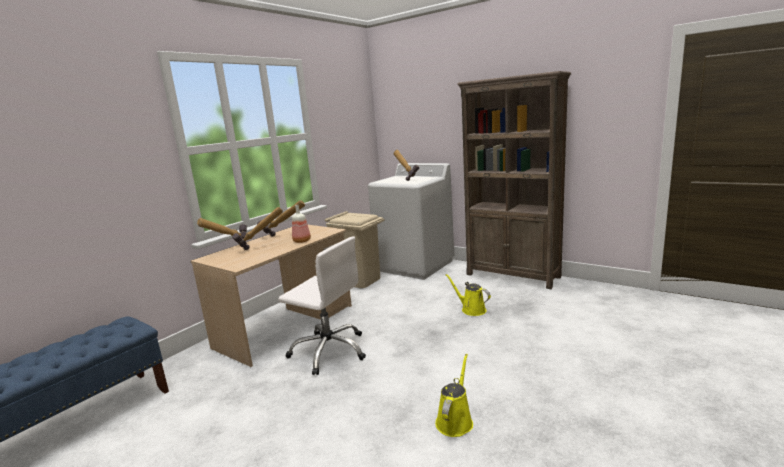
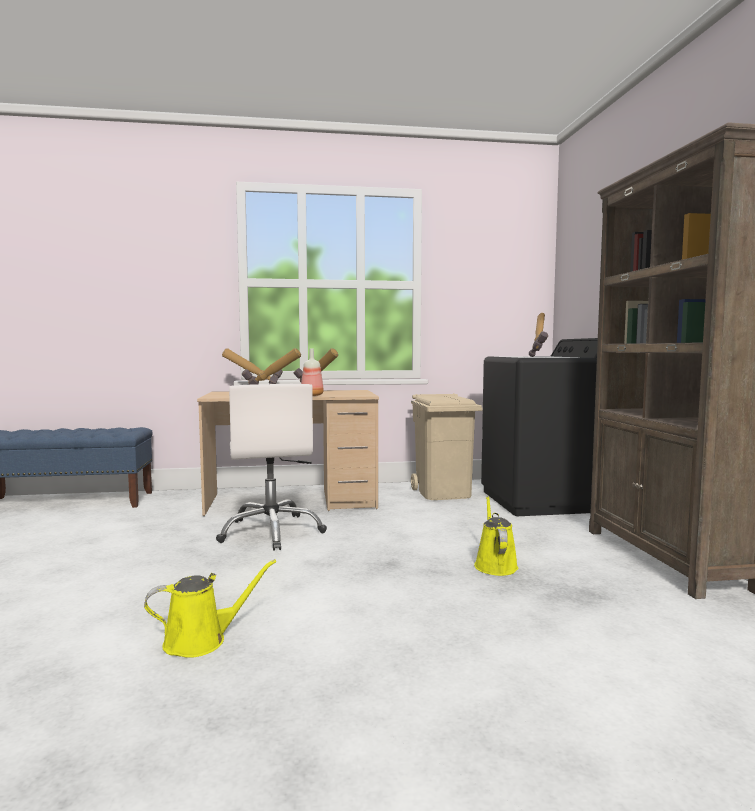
camera: 45 degrees right, 10 degrees down
(415, 265) = (542, 501): white washing machine -> black washing machine

